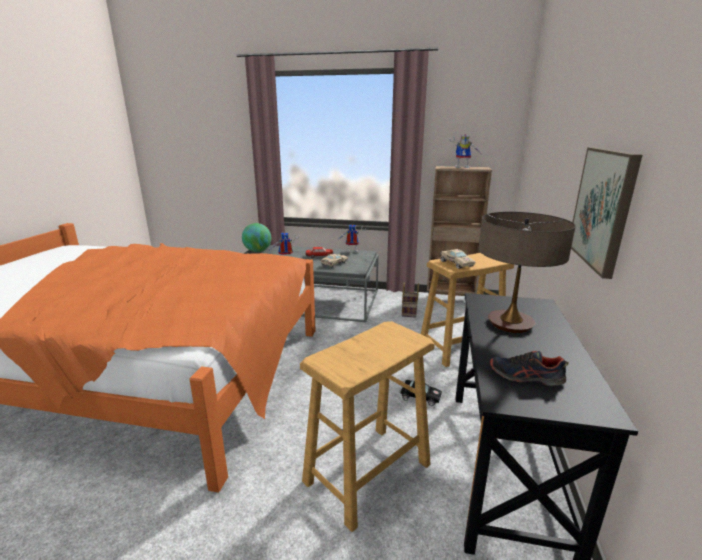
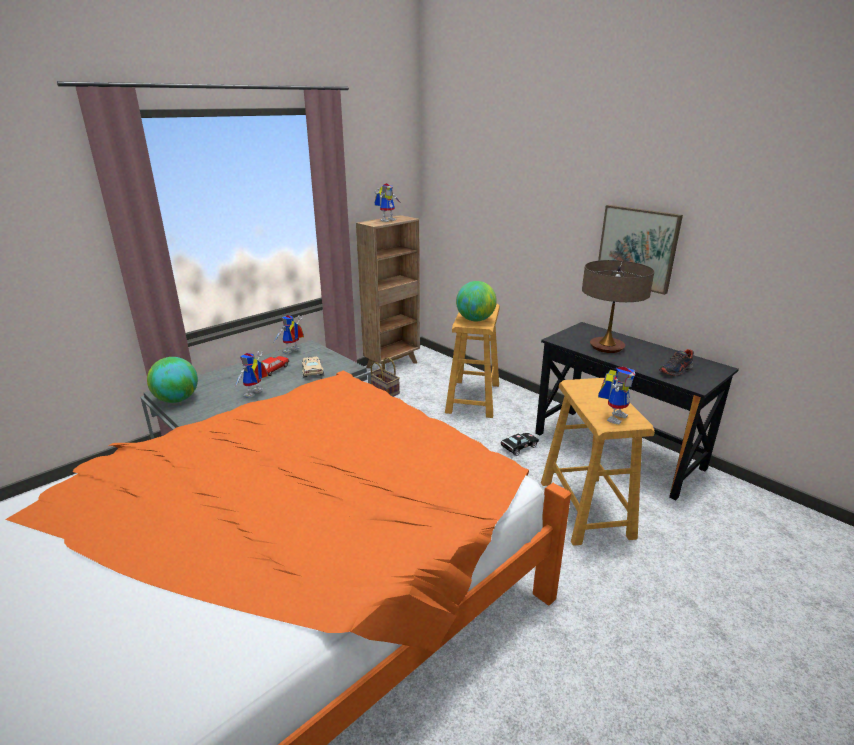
camera: 55 degrees left, 5 degrees up
(342, 360) = (614, 416): none -> toy robot
(456, 263) = (475, 320): beige toy car -> globe

